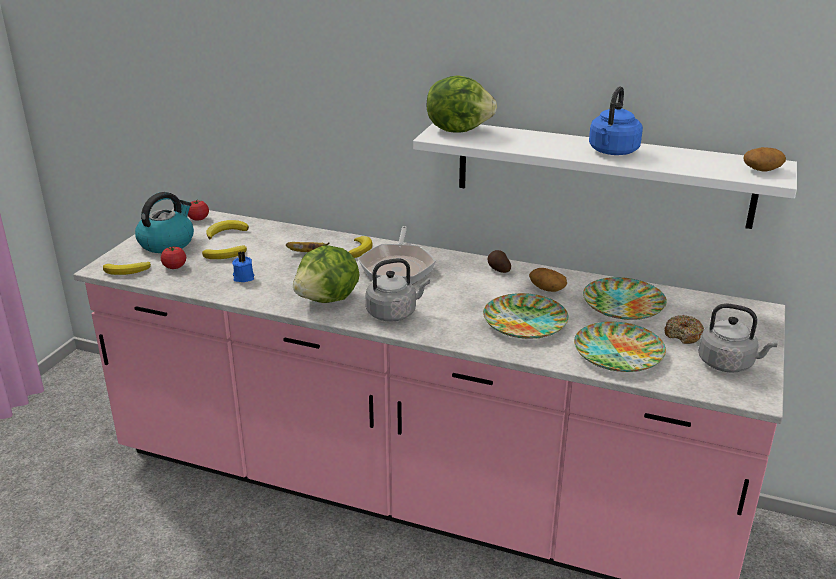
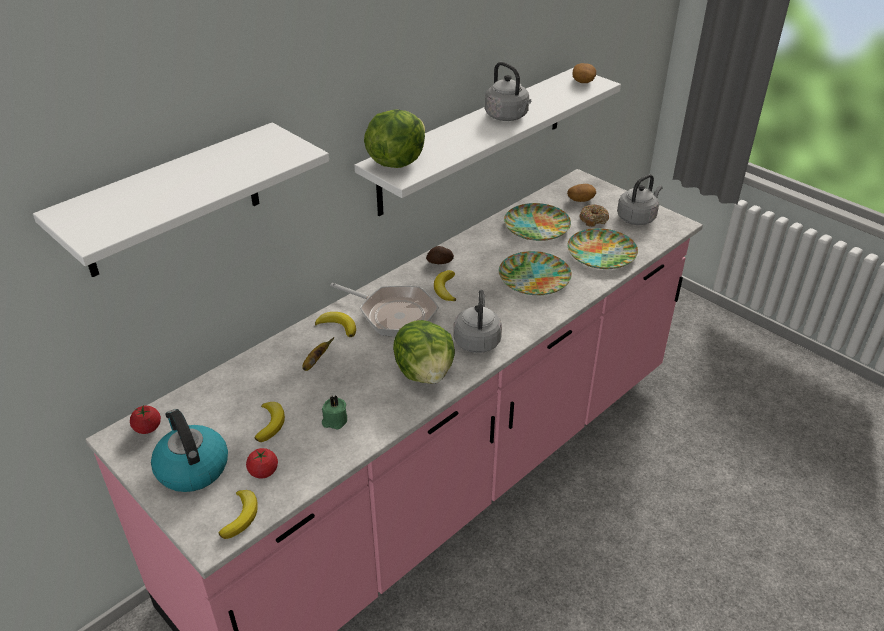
camera: 65 degrees left, 10 degrees up
(226, 232) = (209, 411): banana -> banana (445, 288)
(243, 277) = (334, 421): blue candle -> green candle
(267, 63) = (171, 201): none -> white shelf
(546, 288) = (490, 250): potato -> potato (580, 200)
(612, 152) = (508, 116): blue kettle -> grey kettle

